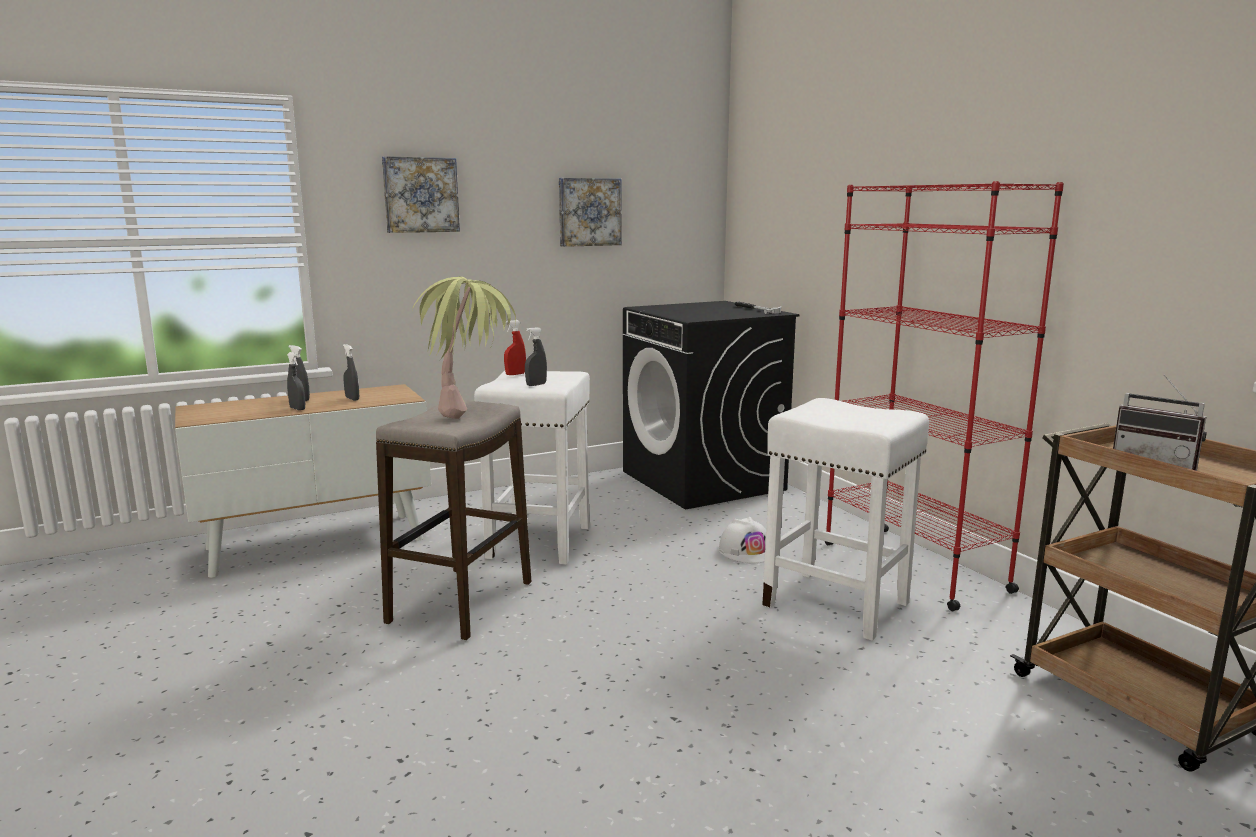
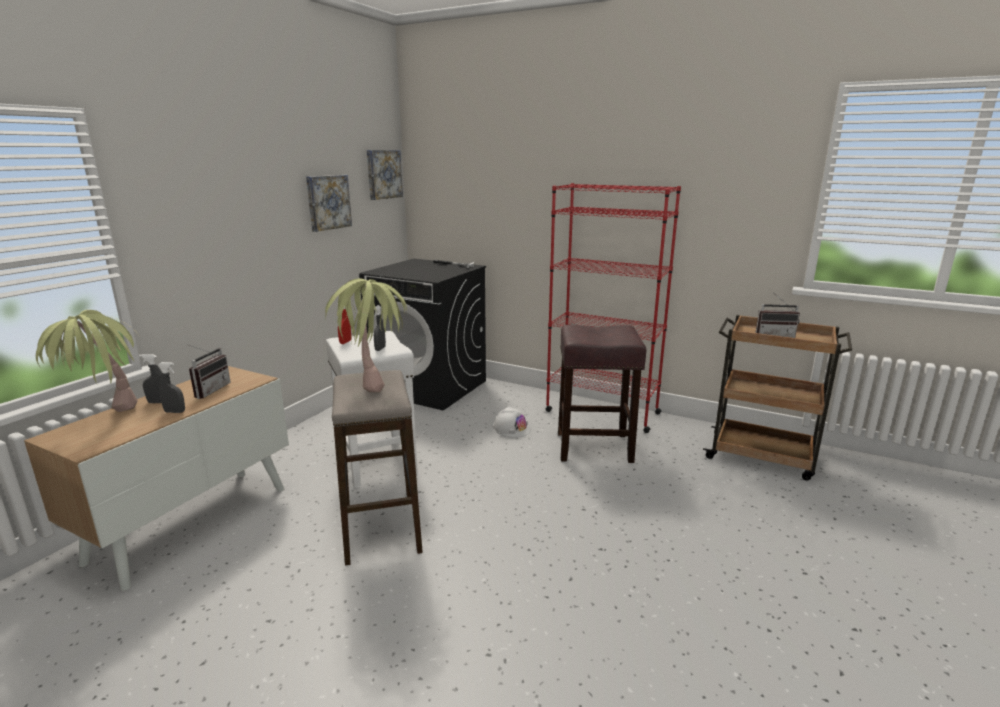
camera: 35 degrees left, 5 degrees up
(243, 405) = (107, 421): none -> potted plant
(352, 399) = (209, 390): grey spray bottle -> radio
(420, 195) = (208, 198): picture -> picture (383, 174)
(838, 605) = (595, 447): white stool -> brown stool

